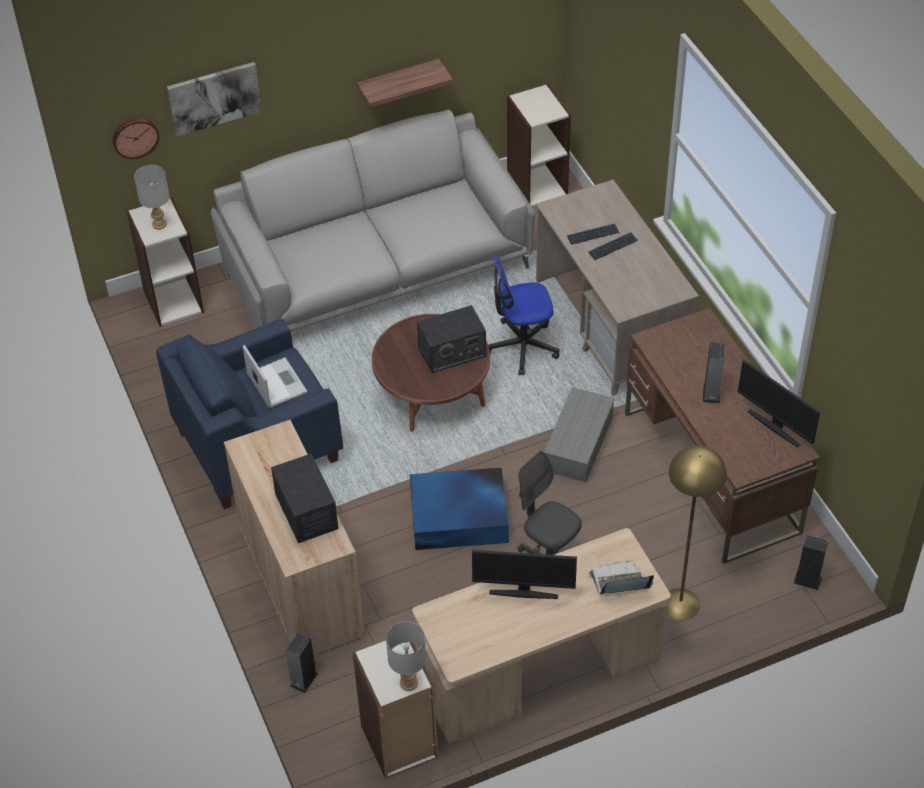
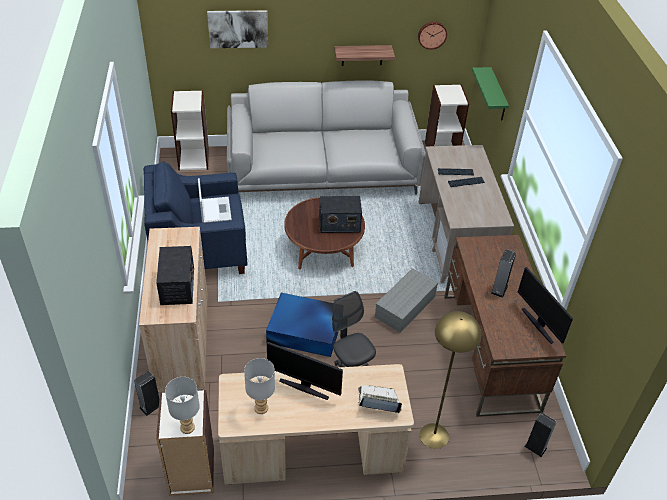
camera: 15 degrees right, 5 degrees down
(135, 136) = (183, 41): wall clock -> wall clock (432, 34)
(159, 224) = (187, 102): grey table lamp -> grey table lamp (261, 407)
(522, 346) = (393, 238): office chair -> none
(617, 104) = (497, 95): none -> green shelf

